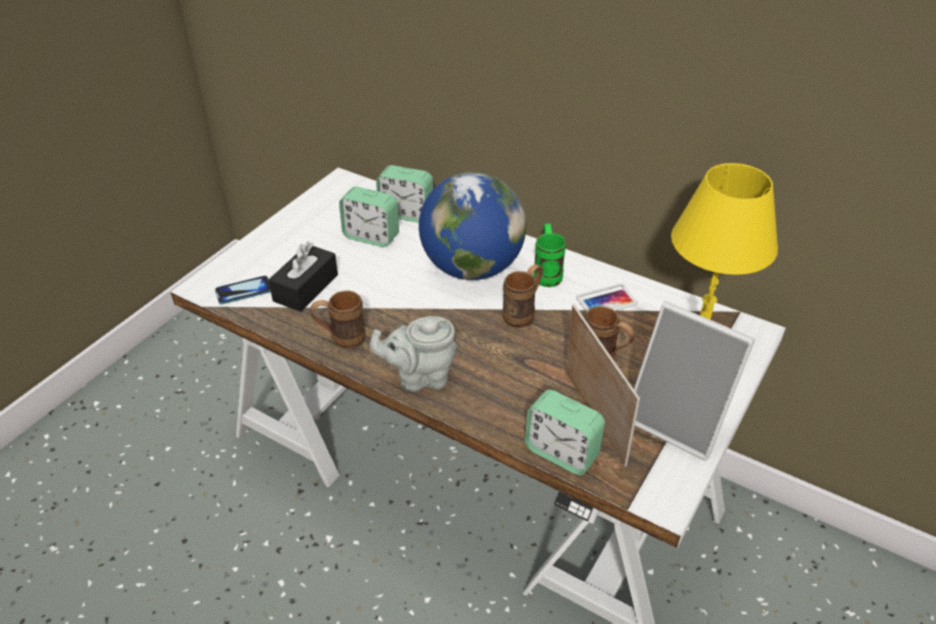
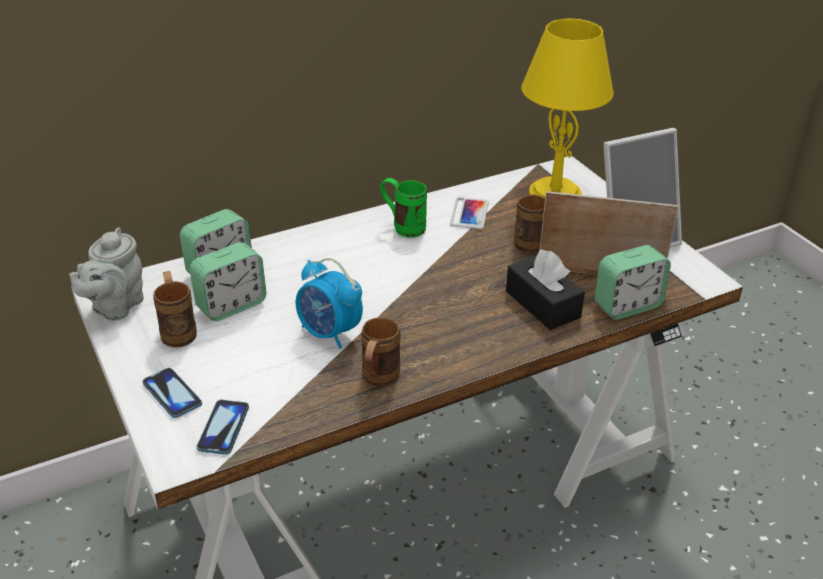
camera: 60 degrees left, 5 degrees down
(262, 255) = (172, 394): none -> phone
(306, 288) = (268, 379): black tissue box -> black tissue box (542, 304)
(377, 293) = (329, 333): none -> alarm clock
(420, 377) = (477, 348): grey teapot -> grey teapot (115, 307)
(472, 268) = (352, 263): globe -> none
(523, 313) = (444, 259): brown mug -> brown mug (178, 330)

